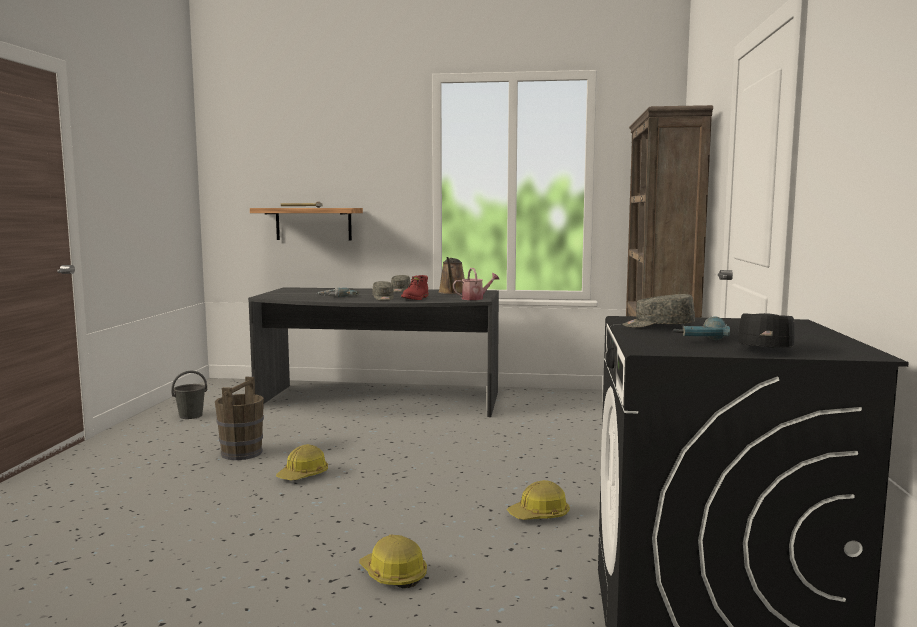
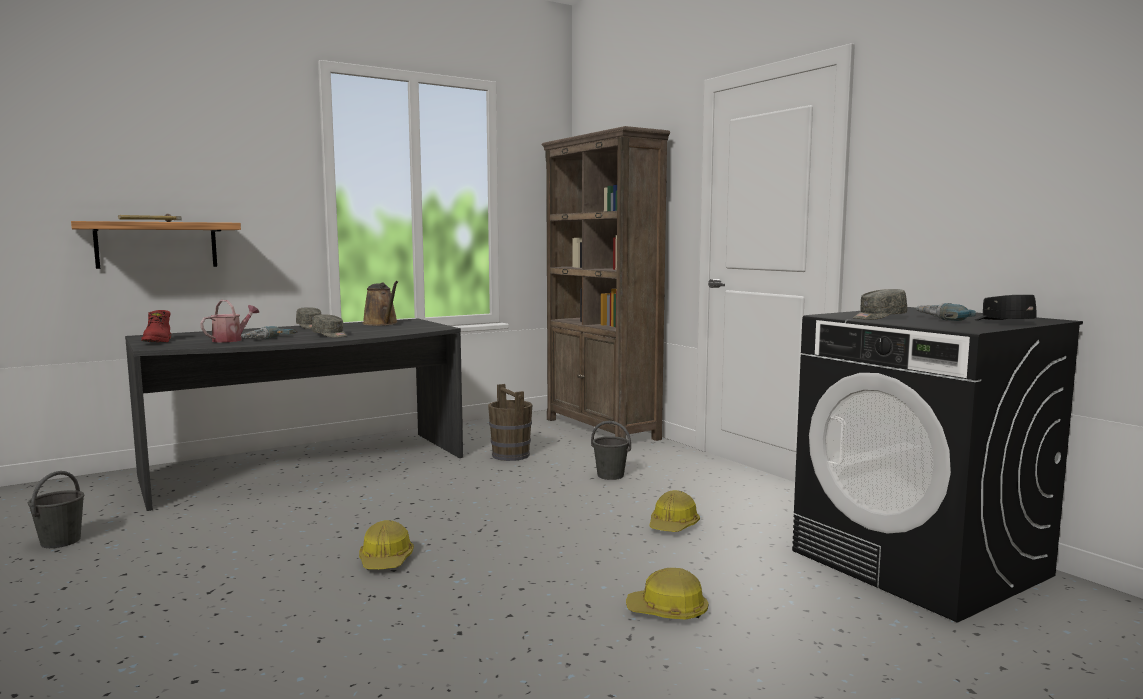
camera: 40 degrees left, 0 degrees up
(242, 453) = (251, 561): brown bucket -> brown bucket (510, 455)
(416, 299) = (371, 332): red boot -> red boot (158, 341)
(475, 298) = (433, 327): watering can -> watering can (231, 340)
(576, 460) = (611, 475): none -> grey bucket

